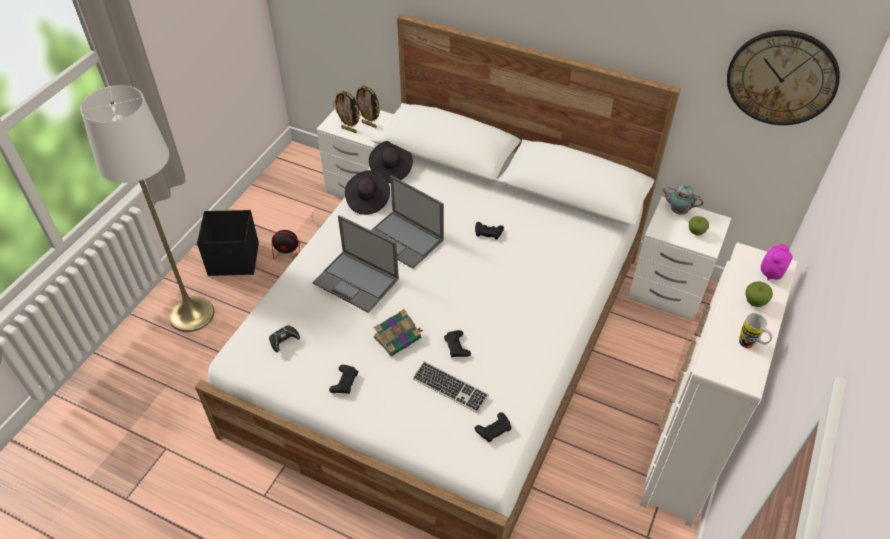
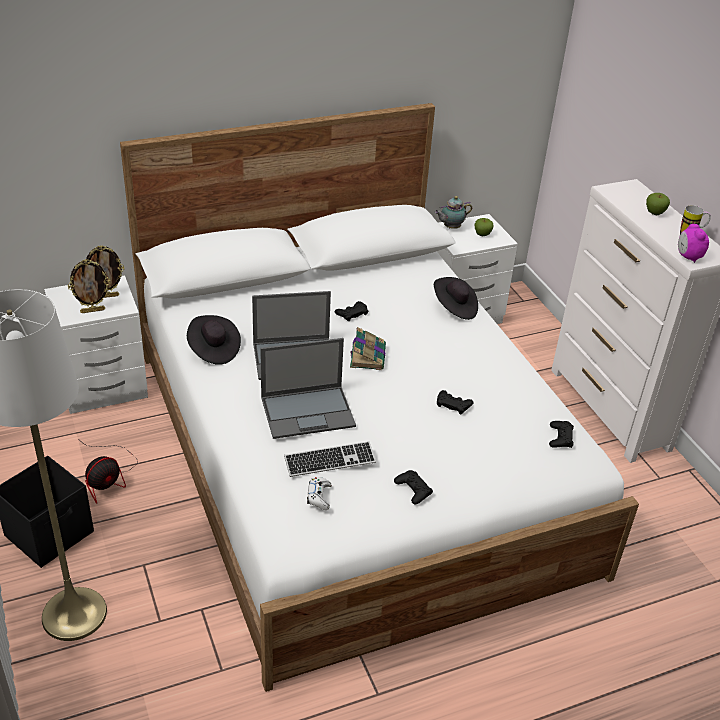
camera: 50 degrees left, 10 degrees down
(284, 340) = (319, 496): black game controller -> white game controller
(390, 169) = (196, 315): black hat -> black hat (454, 308)
(398, 337) = (402, 429): book -> book (367, 356)
(450, 388) = (492, 434): keyboard -> keyboard (330, 461)
(770, 273) = (636, 193): alarm clock -> alarm clock (688, 257)
(782, 77) = (508, 59): wall clock -> none

